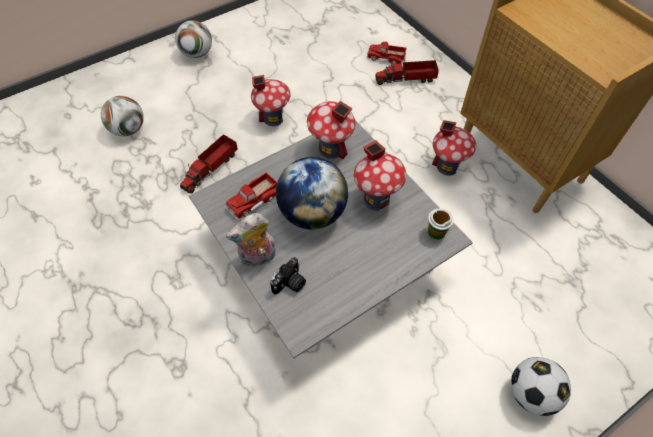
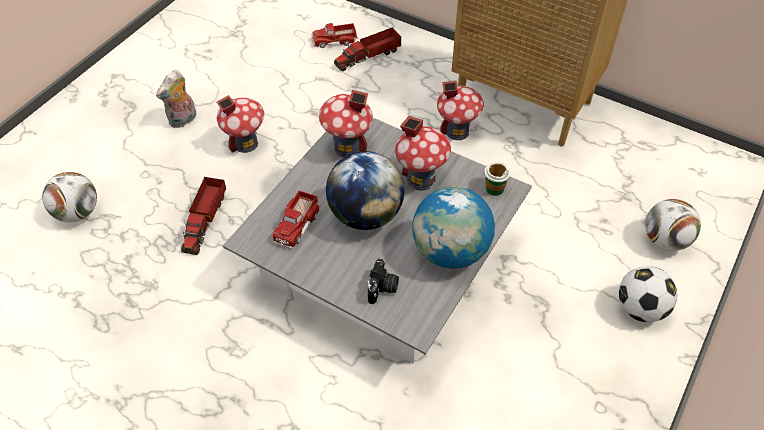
camera: 25 degrees left, 5 degrees down
(197, 54) = (111, 101): football -> football (665, 240)
(258, 258) = (335, 278): plush toy -> plush toy (183, 120)
(365, 274) = (450, 251): none -> globe

